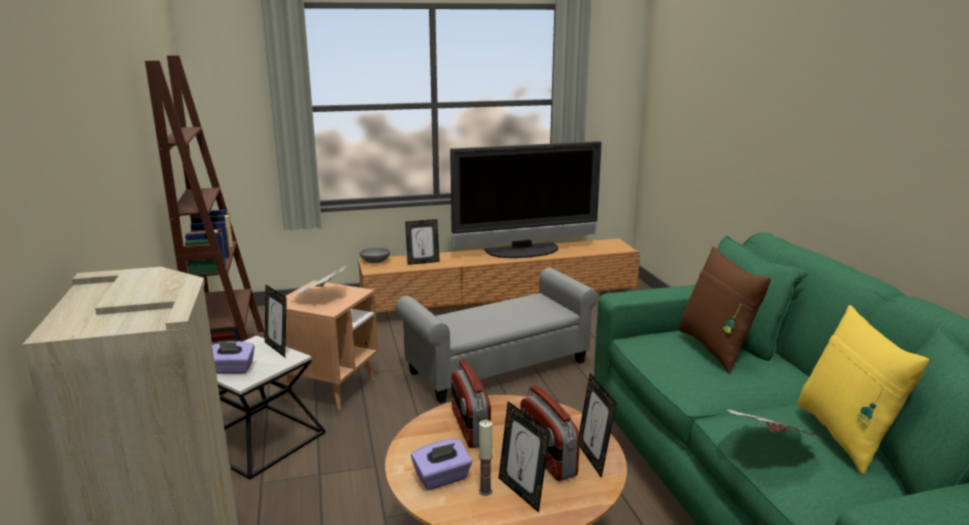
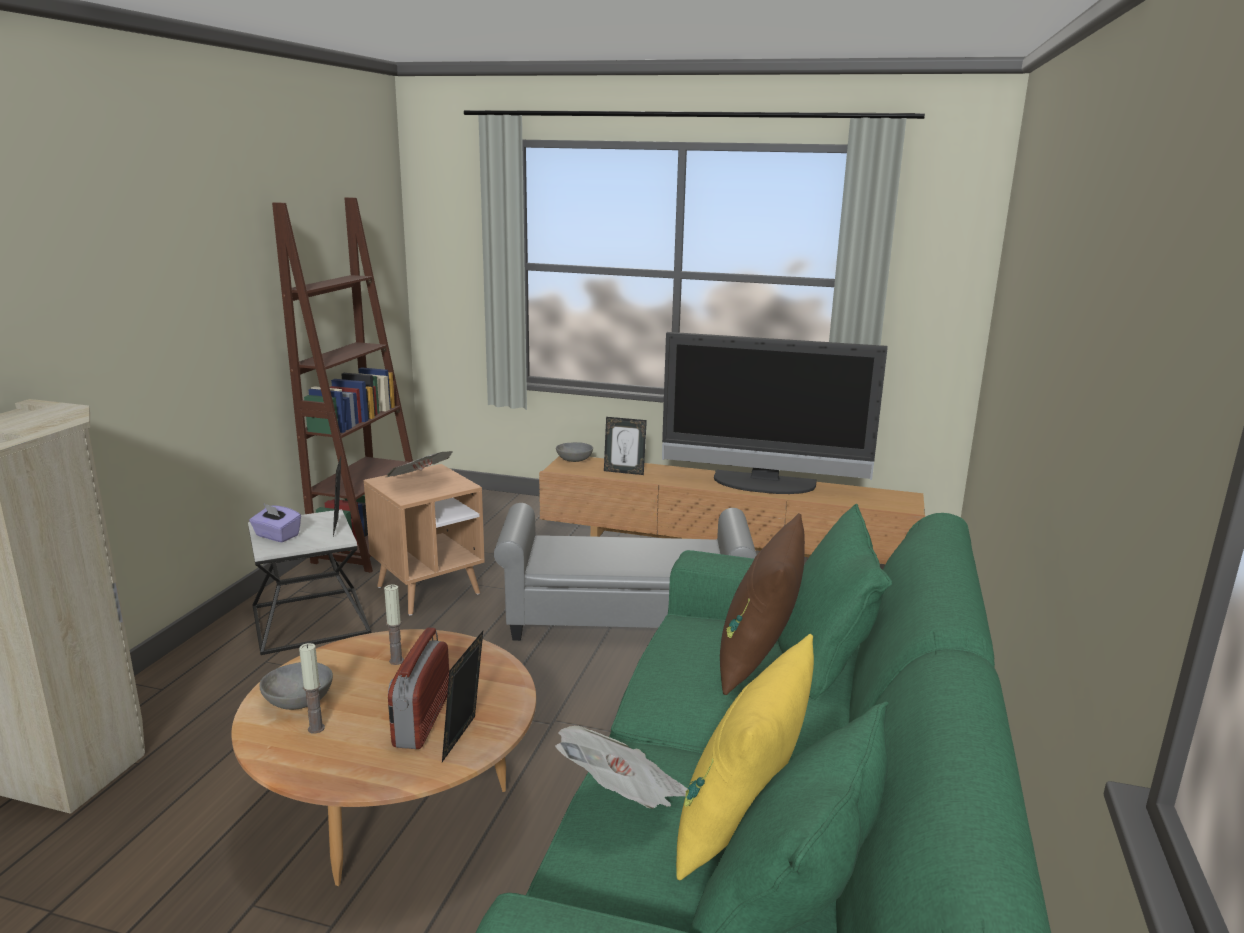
camera: 30 degrees right, 0 degrees up
(442, 478) = (299, 700): purple tissue box -> grey bowl
(469, 427) = (396, 661): radio -> candle
(522, 492) = (345, 744): picture frame -> none

